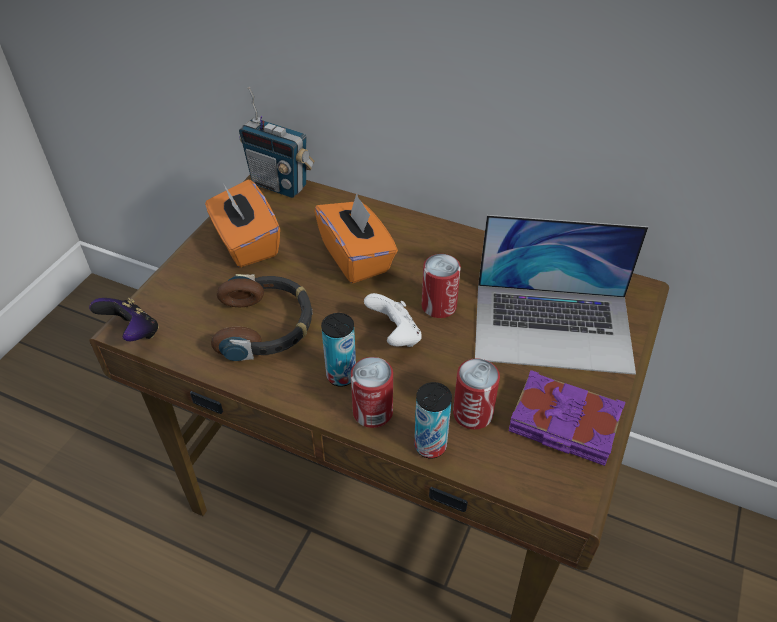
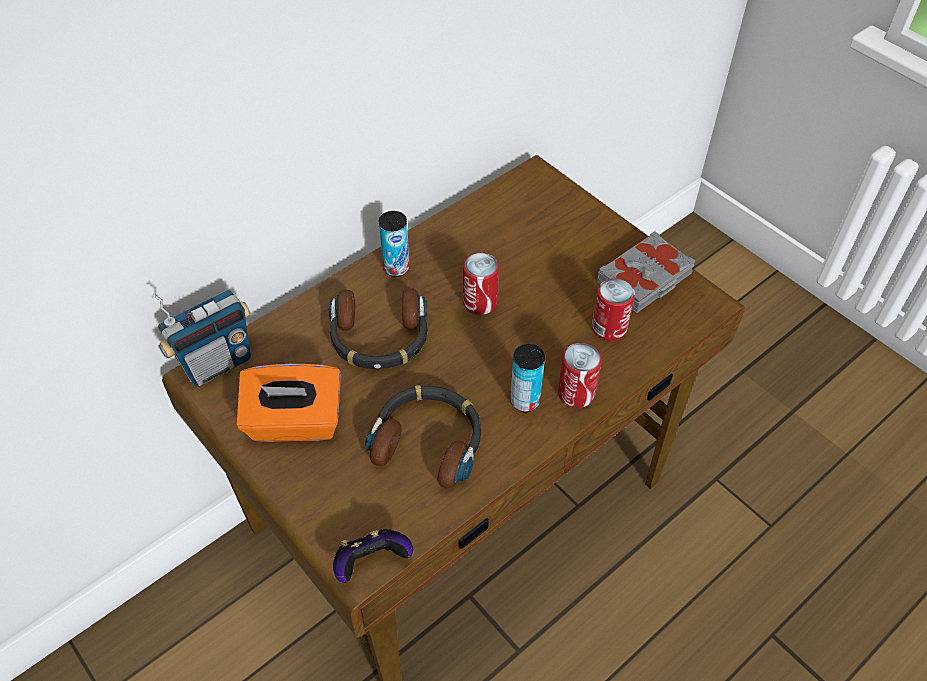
camera: 65 degrees left, 5 degrees up
(356, 257) = (379, 338): orange tissue box -> headphones
(395, 335) = (498, 346): white game controller -> none
(430, 446) = (628, 367): can -> can (396, 268)
(553, 327) = (546, 240): laptop -> none
(564, 425) = (645, 279): purple book -> grey book

